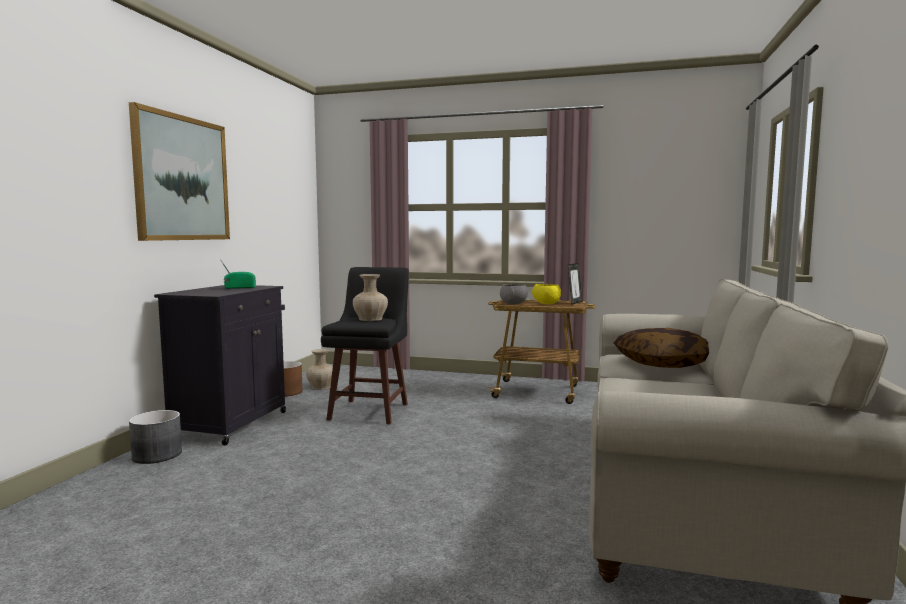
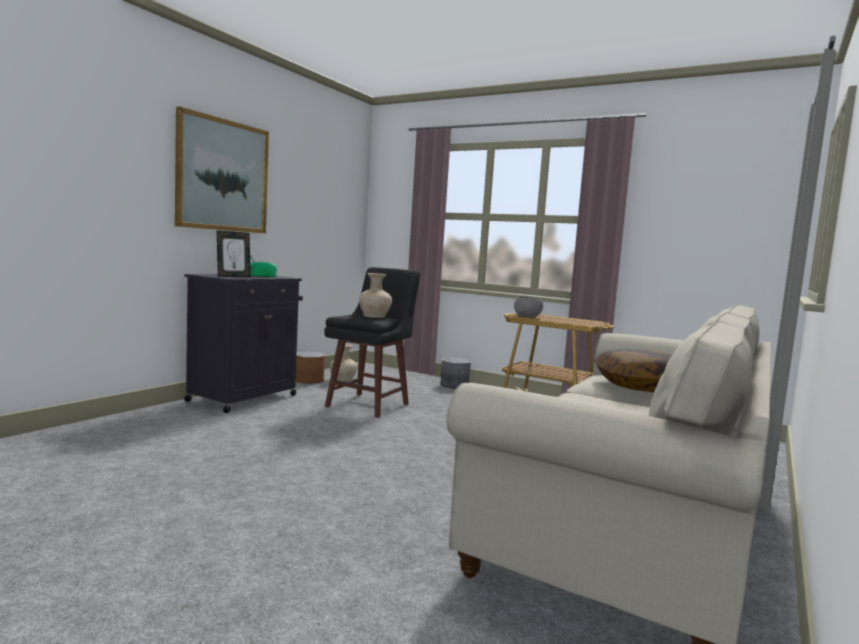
camera: 15 degrees right, 0 degrees up
(157, 455) = (169, 412): grey planter -> grey planter (454, 385)
(545, 304) = (562, 320): yellow bowl -> none
(574, 303) = (593, 322): picture frame -> picture frame (233, 276)

